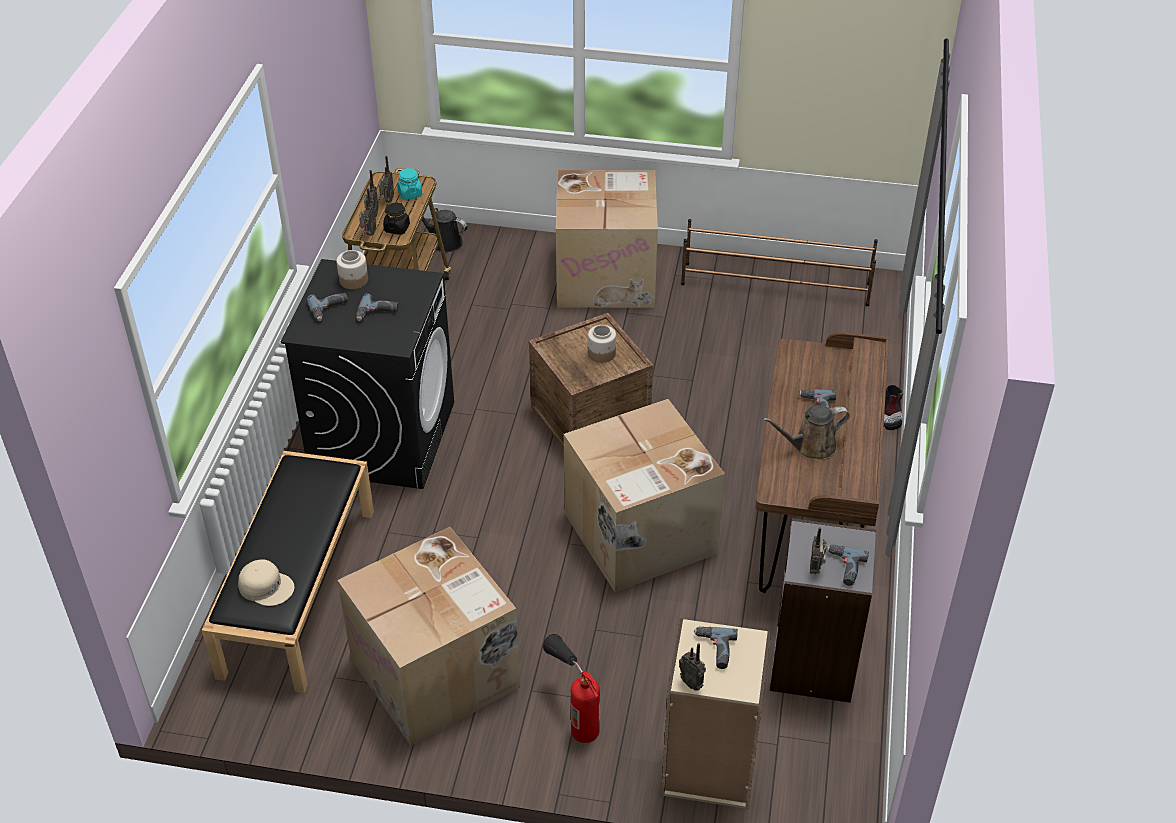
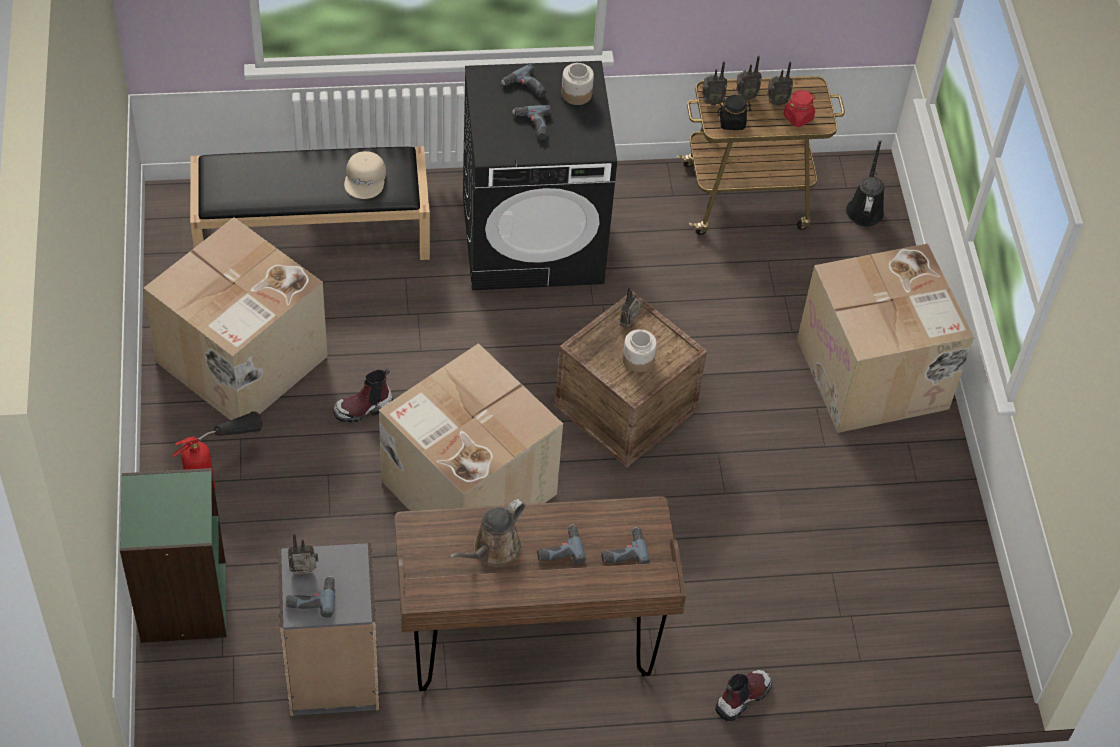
camera: 70 degrees right, 10 degrees up
(266, 586) = (242, 181): beige cap -> beige cap (366, 179)
(410, 193) = (798, 117): turquoise jar -> red jar
(528, 590) = (364, 408): none -> boot
(692, 683) = (133, 491): radio -> radio (629, 323)
(709, 767) = (182, 602): beige bookcase -> green bookcase
(714, 650) = (177, 502): power drill -> power drill (623, 550)
(776, 284) = (937, 552): brown shoe rack -> none
(810, 447) = (493, 550): brown watering can -> brown watering can turned 105 degrees counterclockwise

